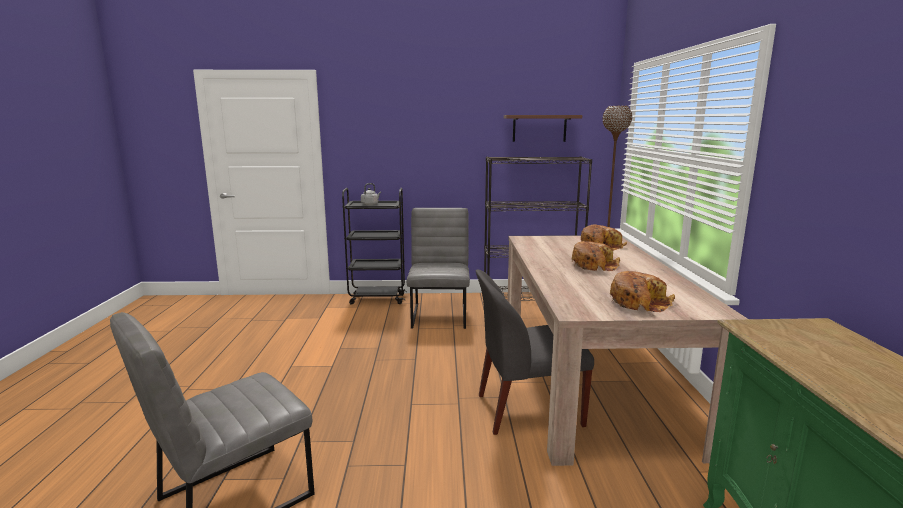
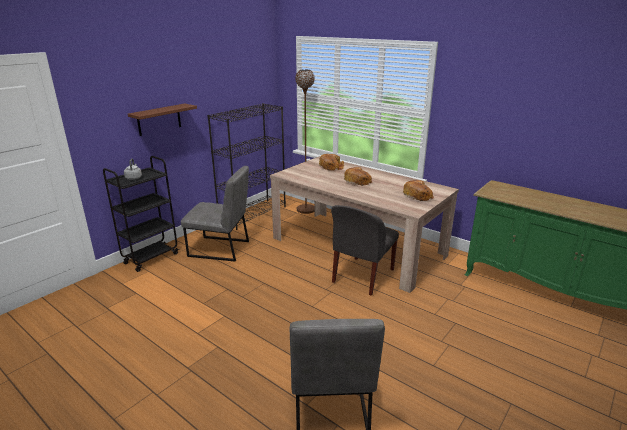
camera: 50 degrees left, 10 degrees up
(440, 315) = (220, 249): grey chair -> grey chair turned 150 degrees clockwise
(539, 128) = (236, 86): brown shelf -> brown shelf (159, 119)

